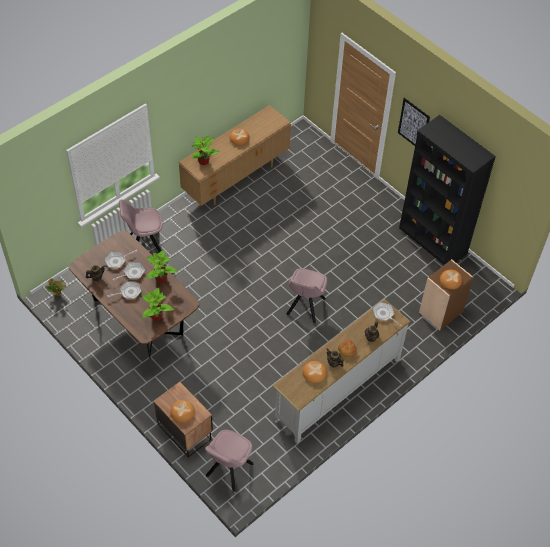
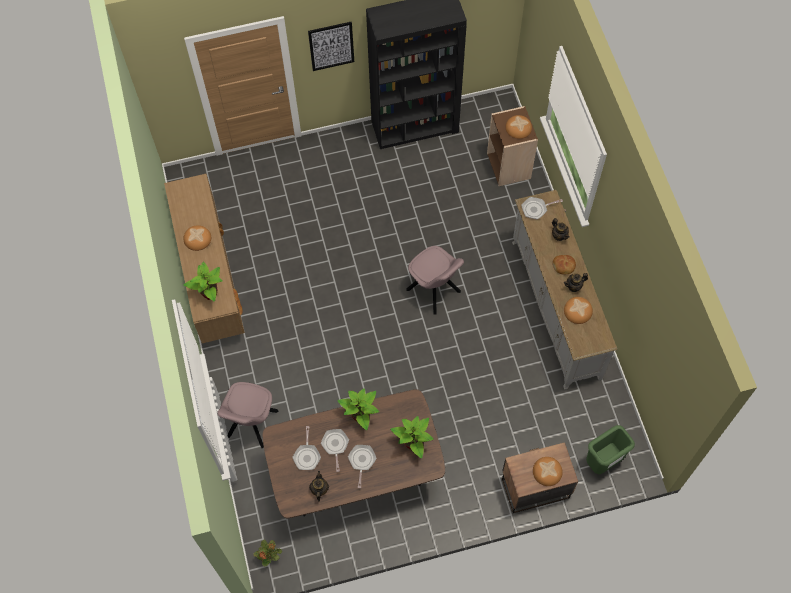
camera: 60 degrees left, 10 degrees up
(229, 470) = (603, 462): pink chair -> green trash can

